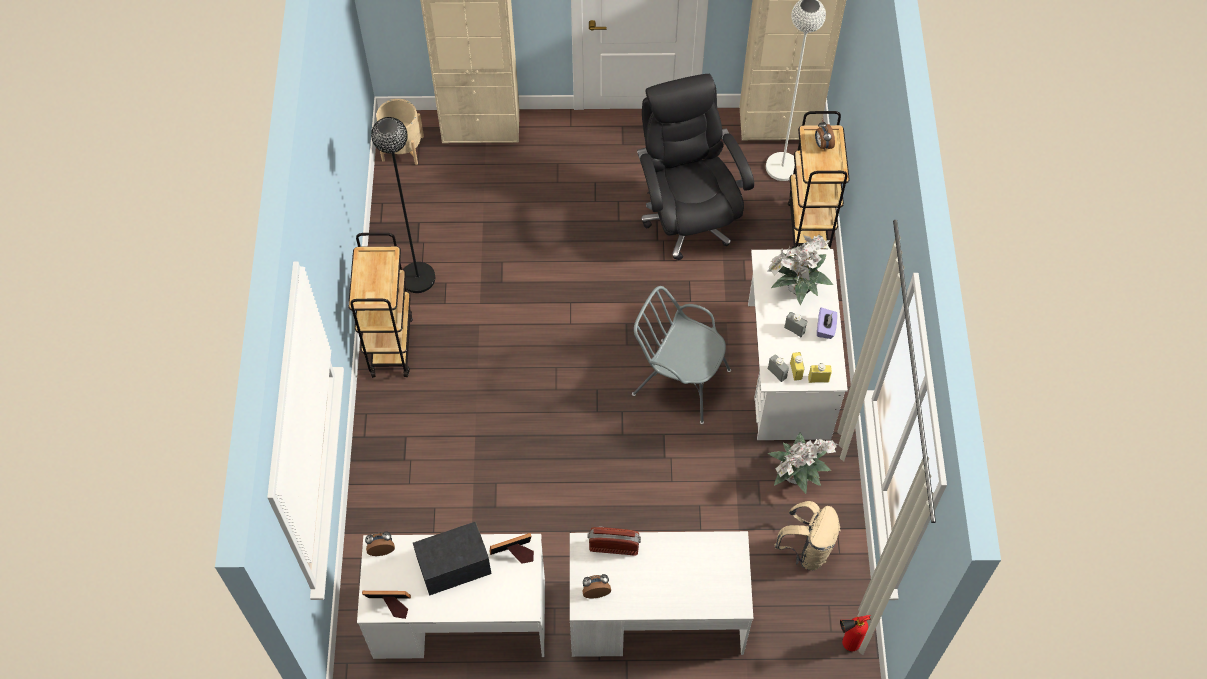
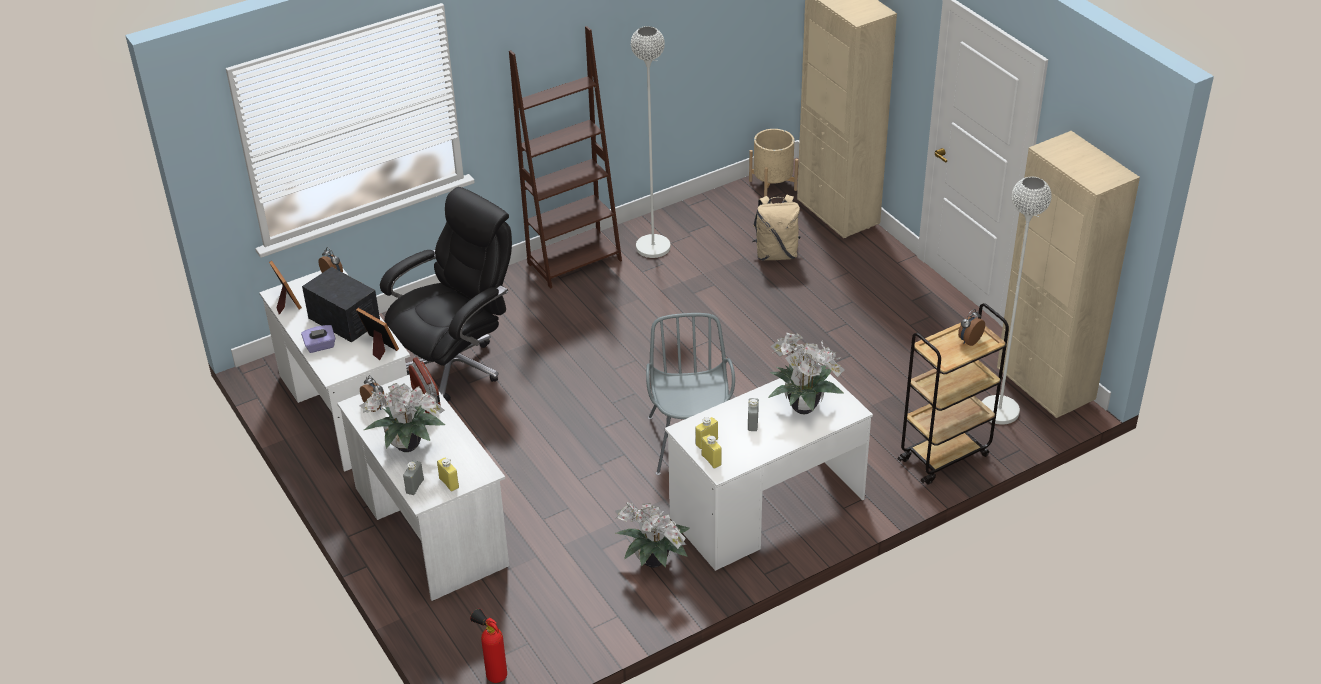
camera: 60 degrees right, 20 degrees down
(391, 346) = (574, 261): brown cart -> brown bookcase
(418, 278) = (653, 247): black floor lamp -> white floor lamp
(667, 586) = (410, 447): none -> potted plant
(687, 219) = (872, 373): black office chair -> black office chair (457, 365)
(731, 576) = (449, 483): none -> yellow bottle
(777, 373) = (693, 430): grey bottle -> grey bottle (415, 486)
(806, 549) = (578, 602): beige backpack -> beige backpack (776, 254)
(825, 328) = (774, 443): purple tissue box -> purple tissue box (320, 346)

